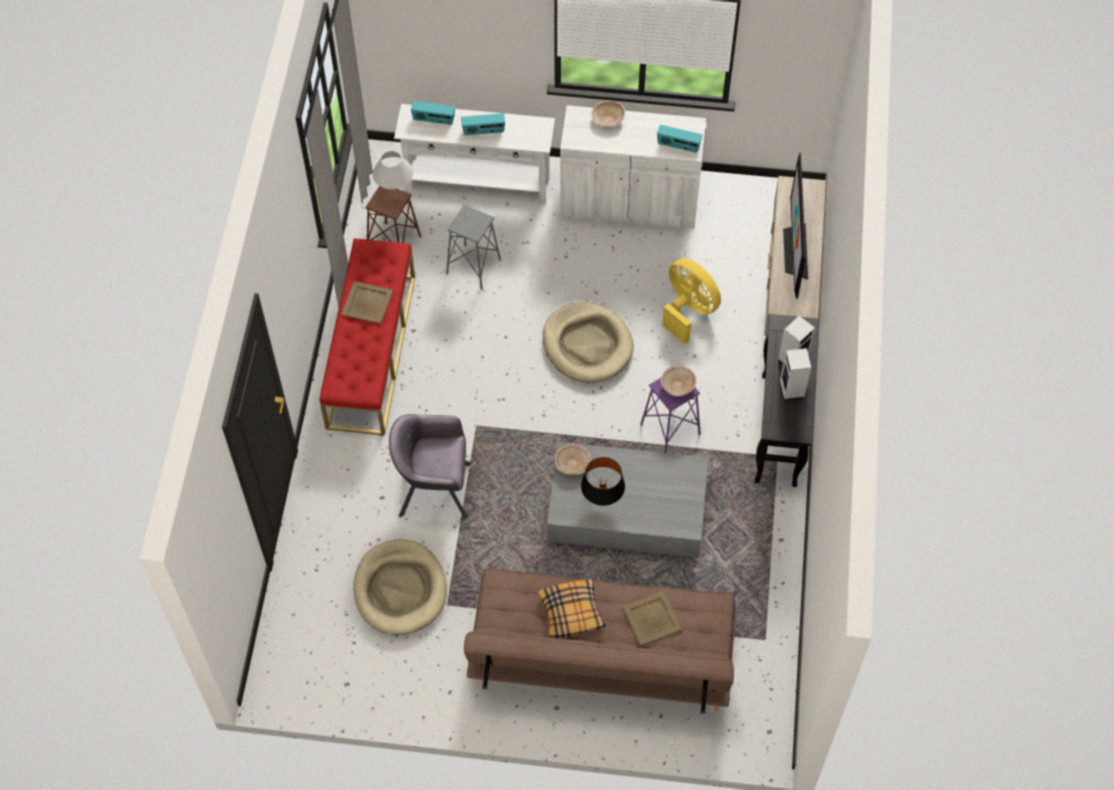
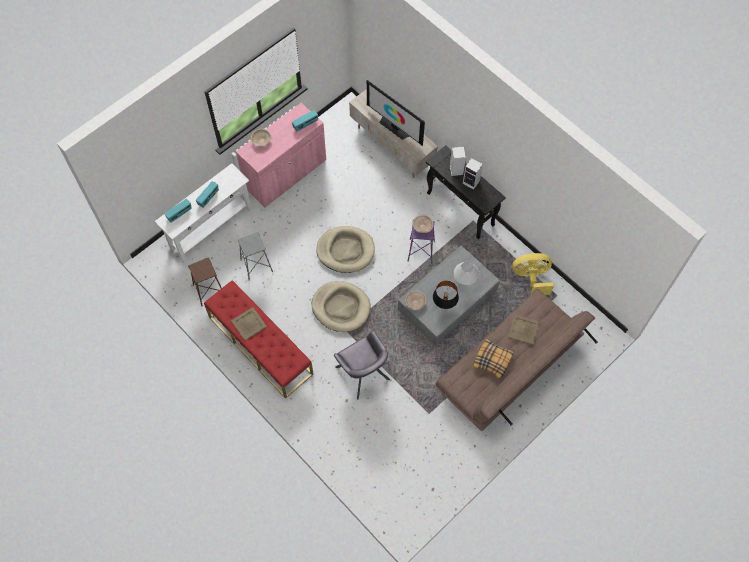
camera: 50 degrees left, 5 degrees up
(396, 198) = (204, 265): white table lamp -> white table lamp (464, 284)
(400, 589) = (403, 428): beige dog bed -> beige dog bed (341, 307)
(434, 488) = (362, 373): grey armchair -> grey armchair turned 75 degrees counterclockwise
(629, 202) = (285, 174): white cabinet -> pink cabinet
(688, 310) = (366, 196): yellow fan -> yellow fan (531, 278)

